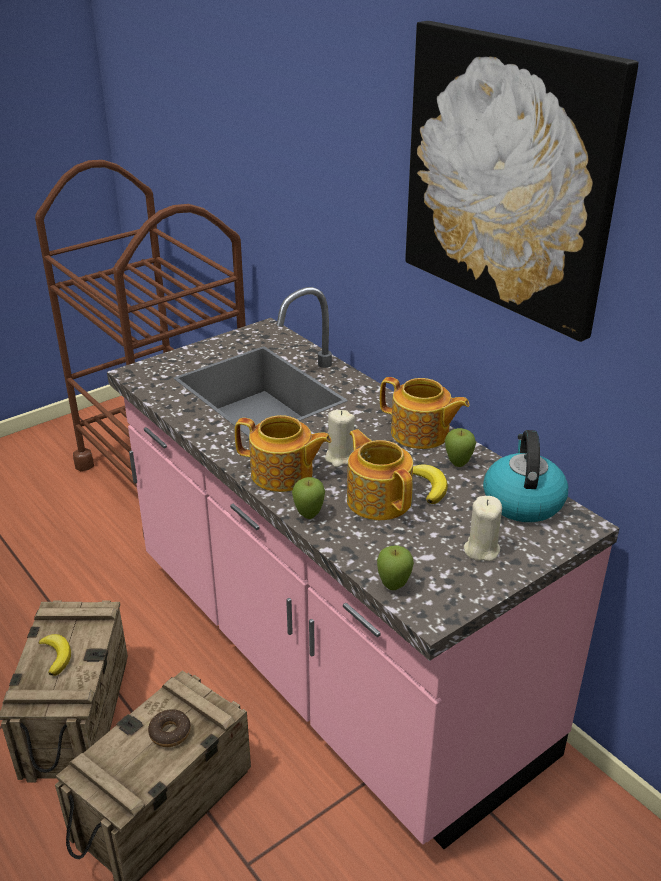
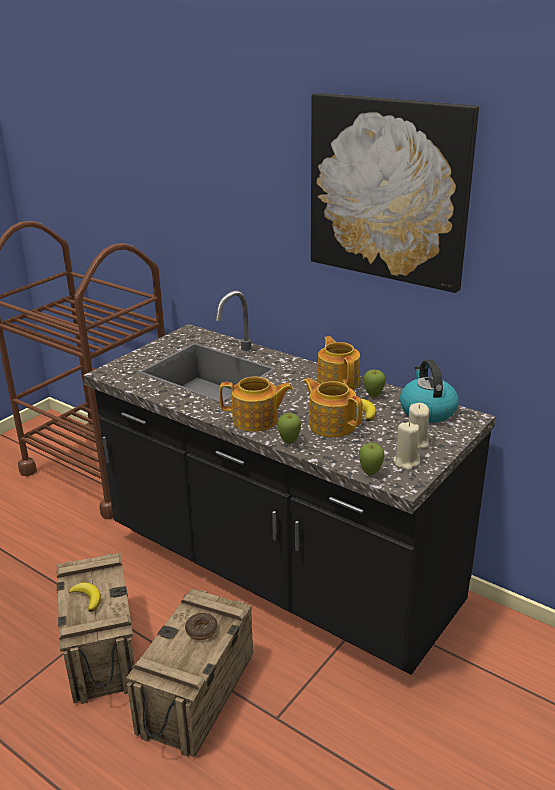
camera: 15 degrees left, 5 degrees down
(330, 657) = (280, 569): pink counter -> black counter
(340, 457) = (291, 404): beige candle -> beige candle (406, 462)
(421, 434) = (338, 381): teapot -> teapot turned 120 degrees counterclockwise

